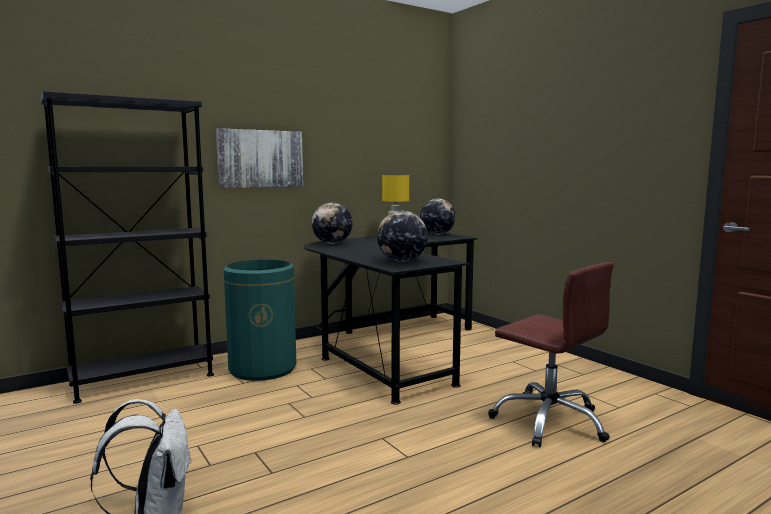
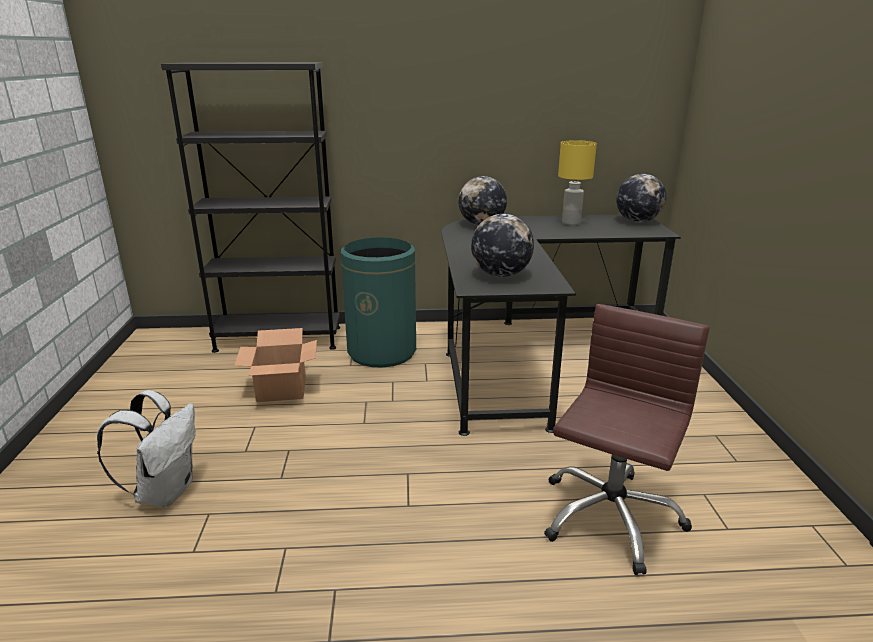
camera: 30 degrees right, 15 degrees up
(194, 413) = (282, 389): none -> cardboard box
(260, 159) = (409, 119): picture -> none
(549, 421) = (609, 516): brown office chair -> brown office chair turned 135 degrees counterclockwise

